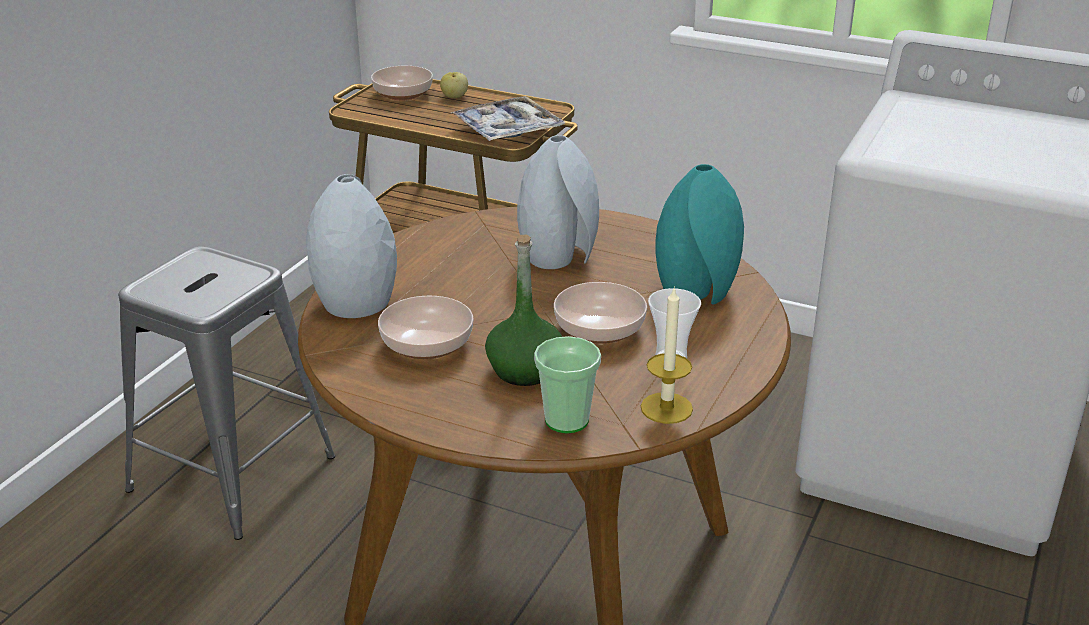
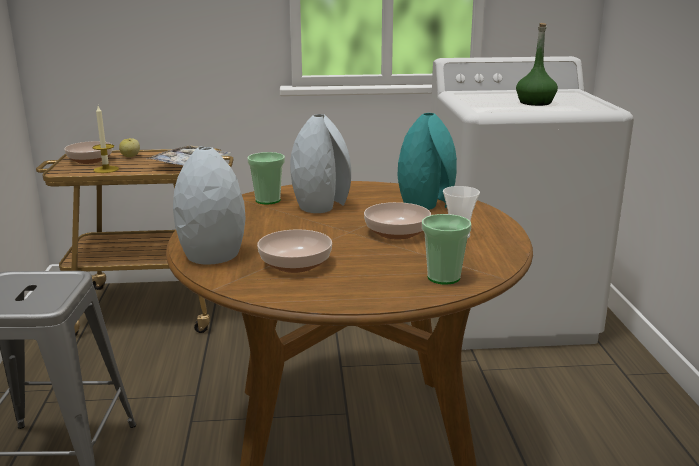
camera: 30 degrees left, 10 degrees down
(508, 228) = (268, 200): none -> cup
(525, 370) = (380, 261): green bottle -> green bottle (535, 103)
(666, 408) = (492, 257): candle -> candle (106, 169)

